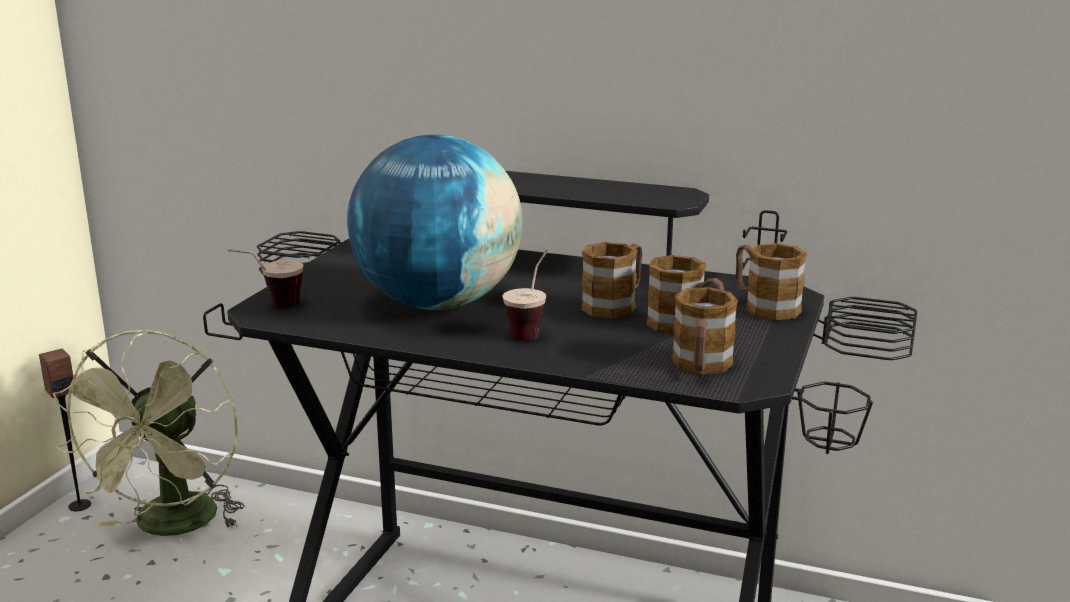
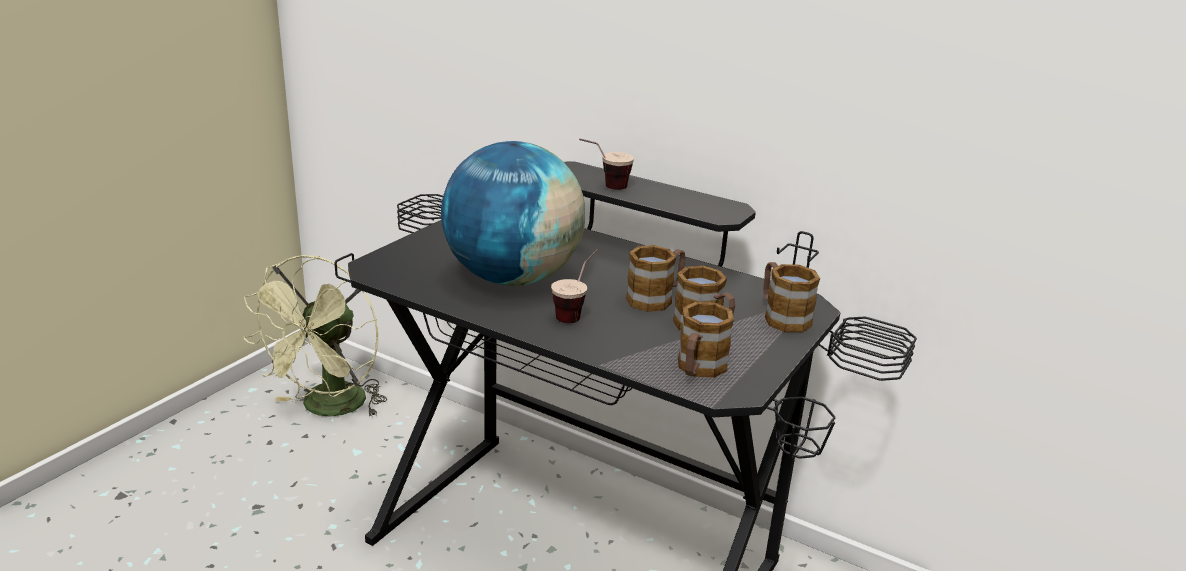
camera: 10 degrees right, 5 degrees up
(79, 505) = (266, 380): speaker -> none
(269, 307) = (381, 264): cup -> cup (604, 188)

